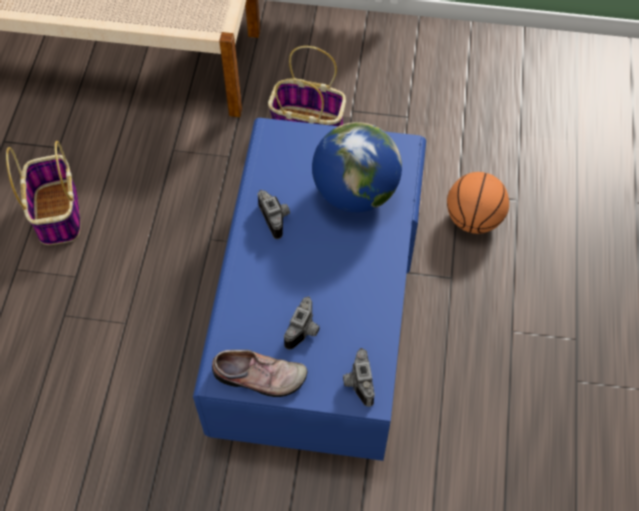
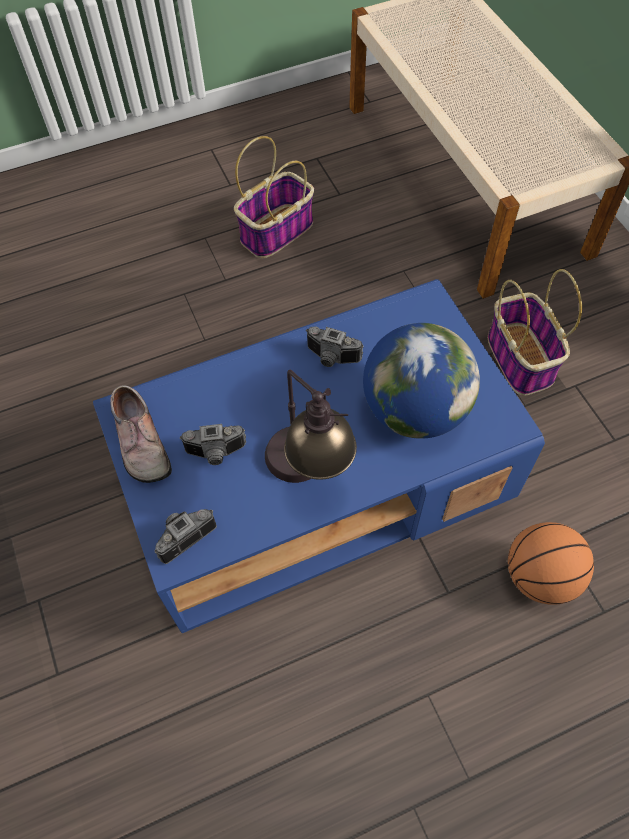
camera: 60 degrees right, 0 degrees up
(277, 218) = (331, 359): camera -> camera turned 75 degrees clockwise
(360, 281) = (308, 473): none -> table lamp

